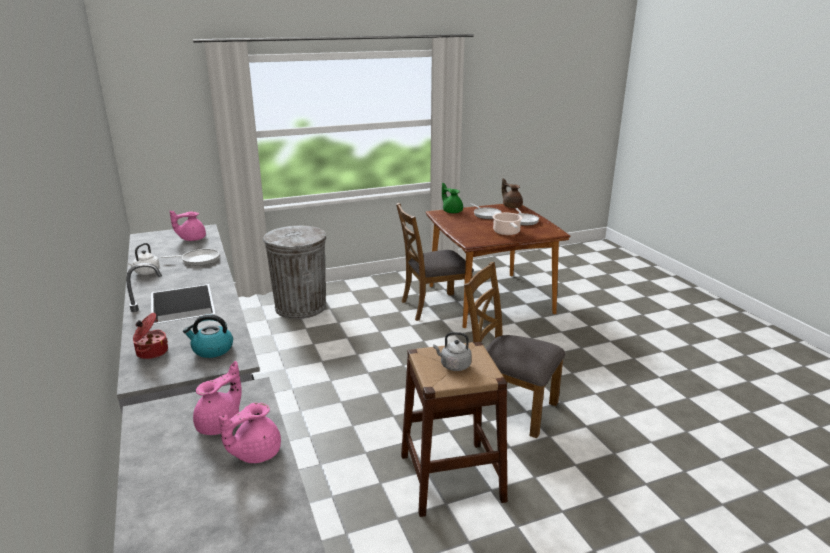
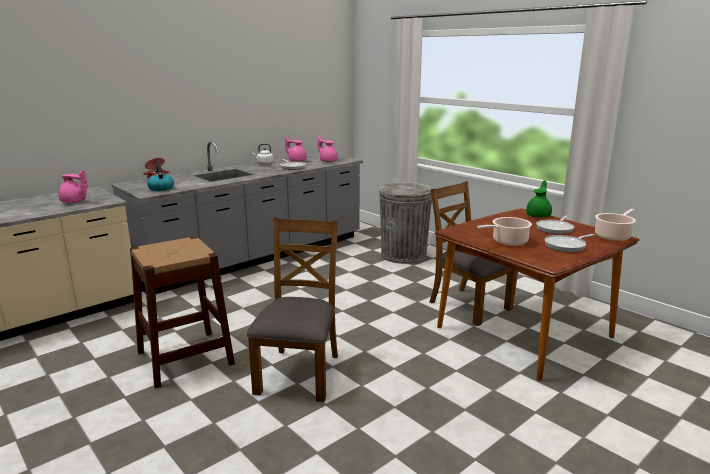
camera: 70 degrees right, 5 degrees down
(255, 453) = (42, 211): pink teapot -> pink teapot (297, 160)
(453, 365) = (172, 251): grey kettle -> none
(511, 206) = (613, 236): brown teapot -> cooking pot

